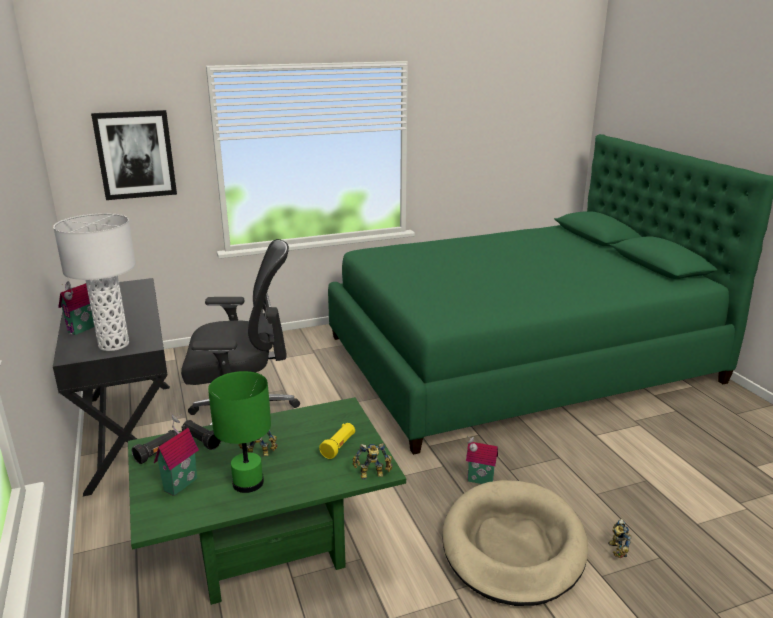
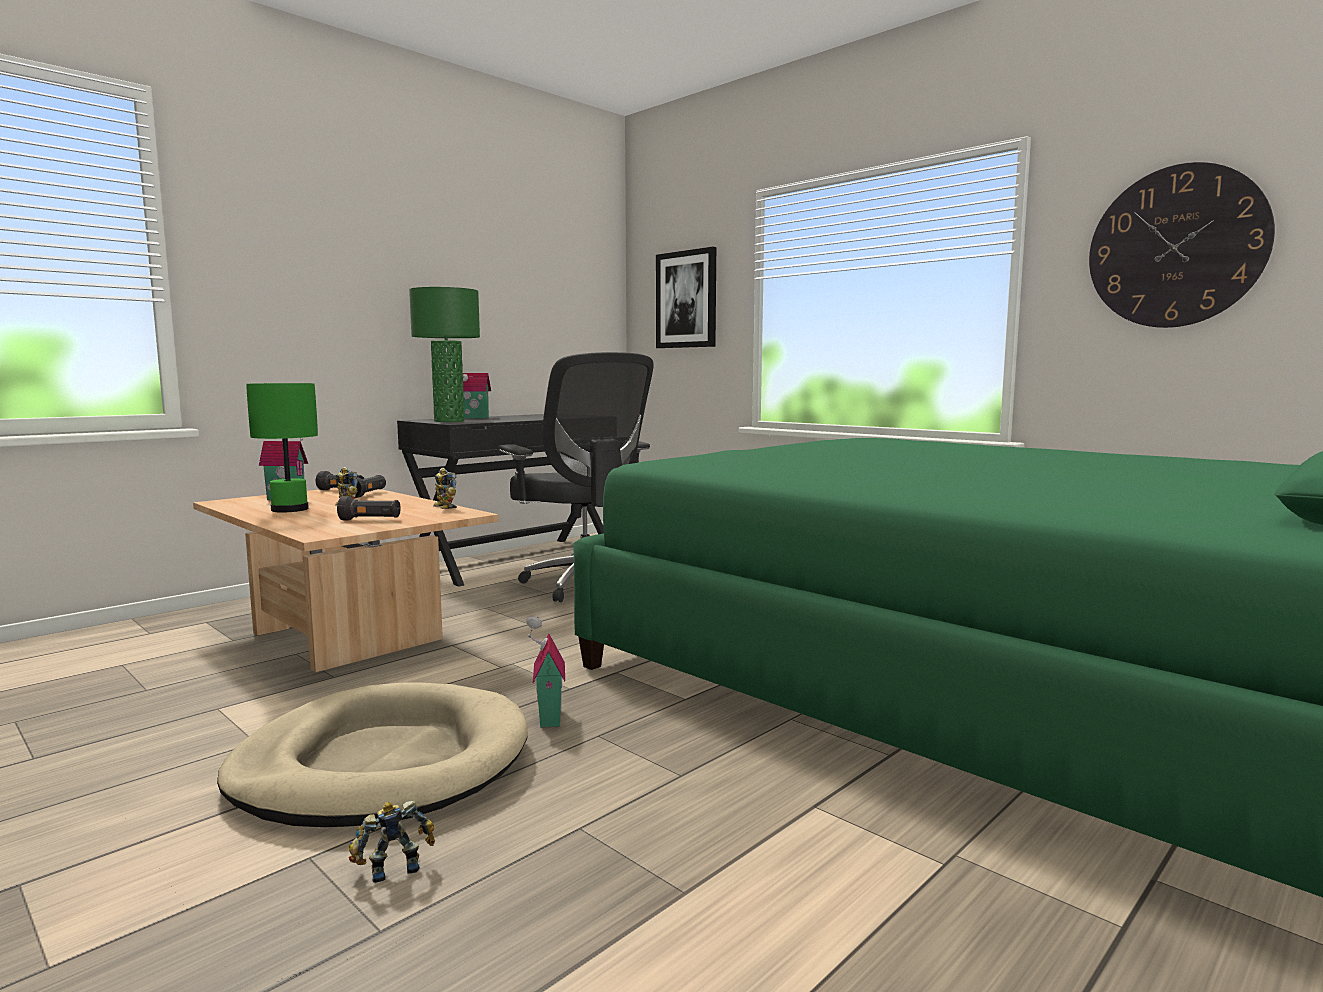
camera: 65 degrees right, 15 degrees down
(113, 344) = (449, 421): white table lamp -> green table lamp
(269, 547) = (346, 636): green coffee table -> beige coffee table
(339, 447) = (370, 520): yellow flashlight -> black flashlight
(372, 475) = (308, 533): toy robot -> toy robot (443, 507)
(474, 128) = (1176, 247): none -> wall clock

